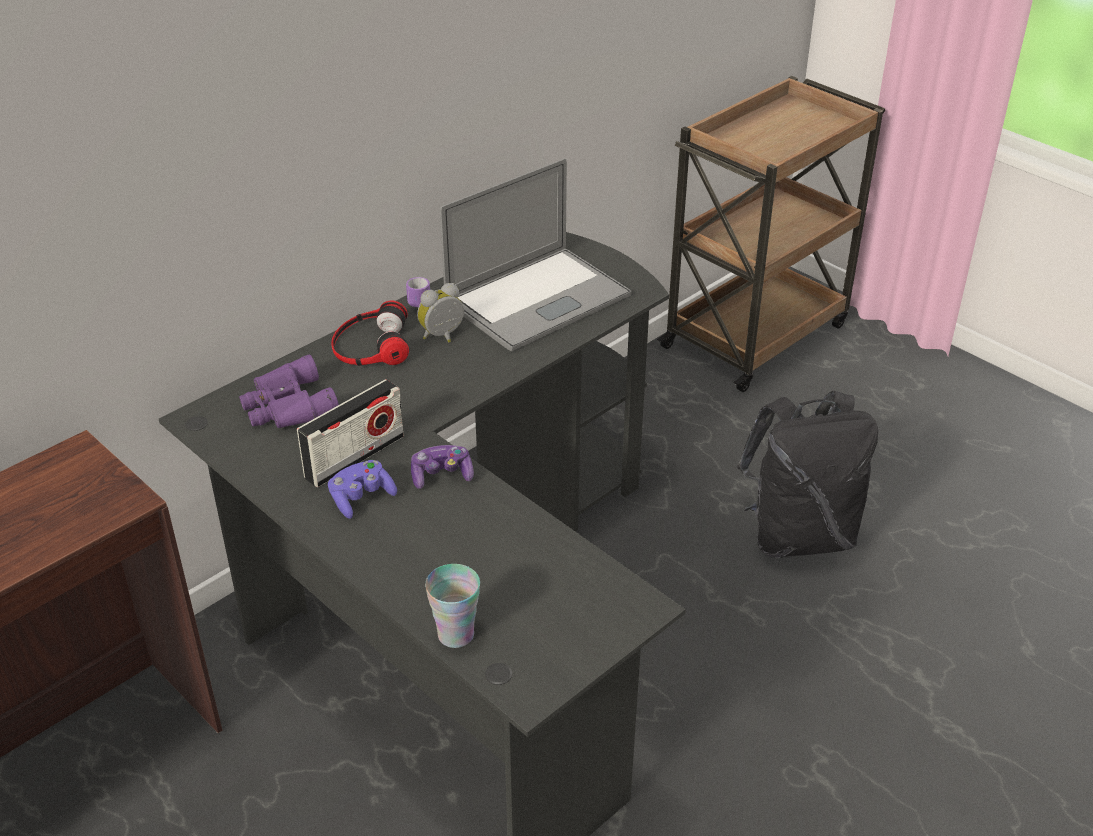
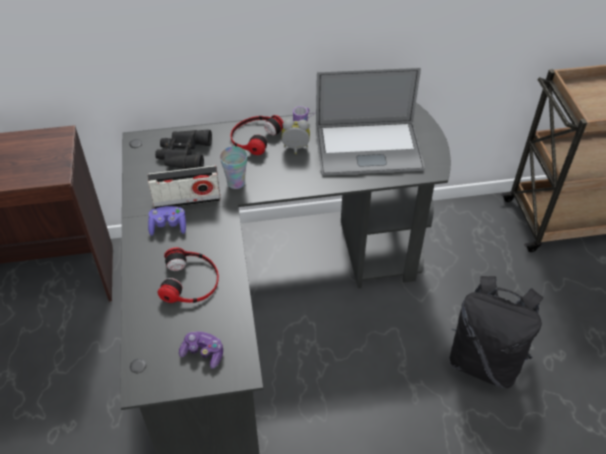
camera: 35 degrees right, 10 degrees up
(287, 406) = (183, 154): purple binoculars -> black binoculars
(441, 475) = (217, 234): game controller -> game controller (203, 353)
(456, 634) = (139, 331): cup -> cup (236, 182)
(464, 544) = (190, 281): none -> headphones

